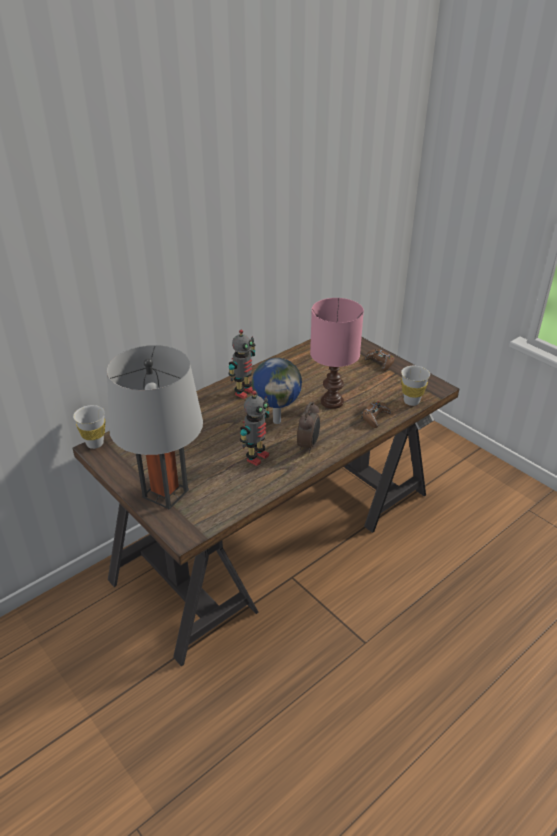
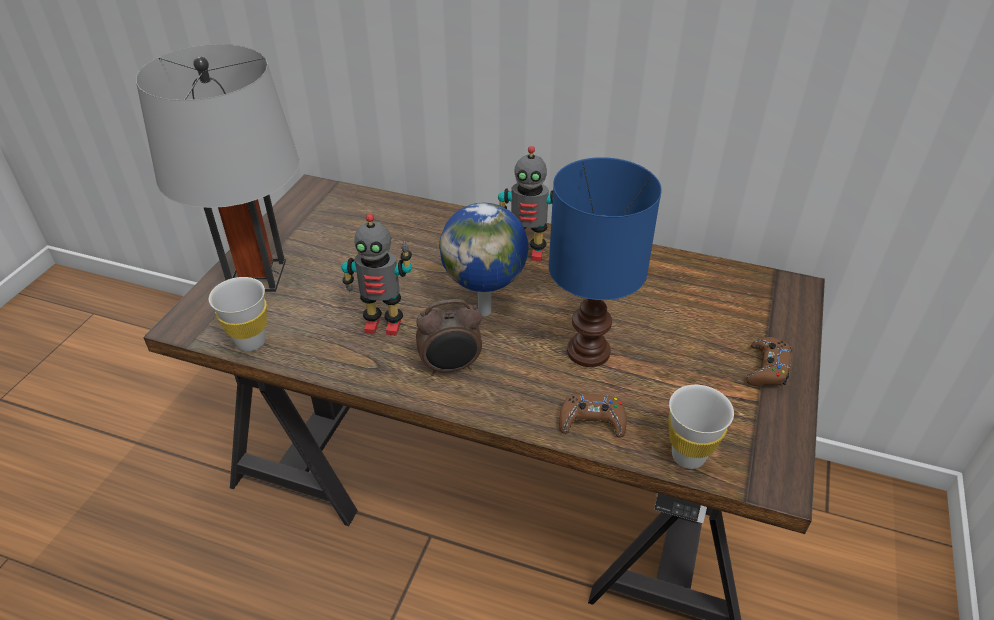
camera: 60 degrees right, 5 degrees up
(95, 443) = (321, 185): white cup -> white cup (251, 342)
(333, 402) = (588, 353): pink table lamp -> blue table lamp

